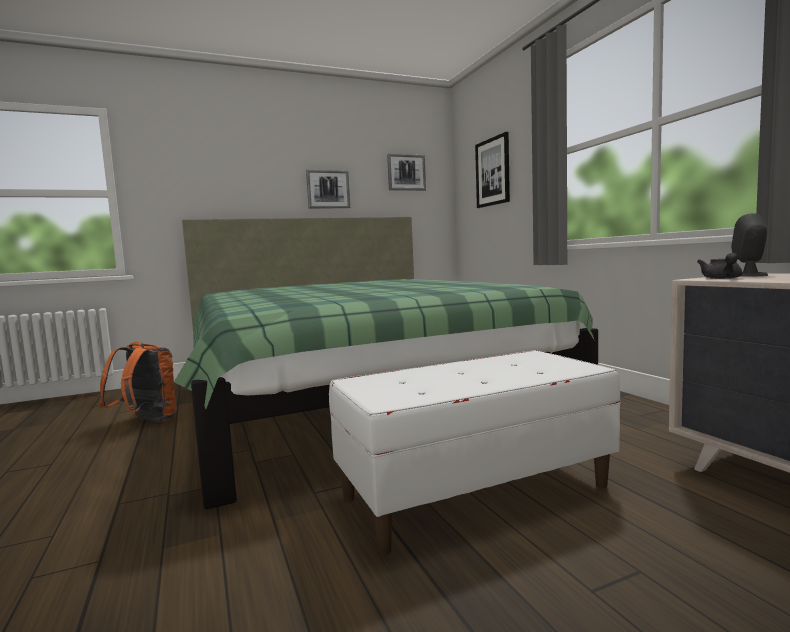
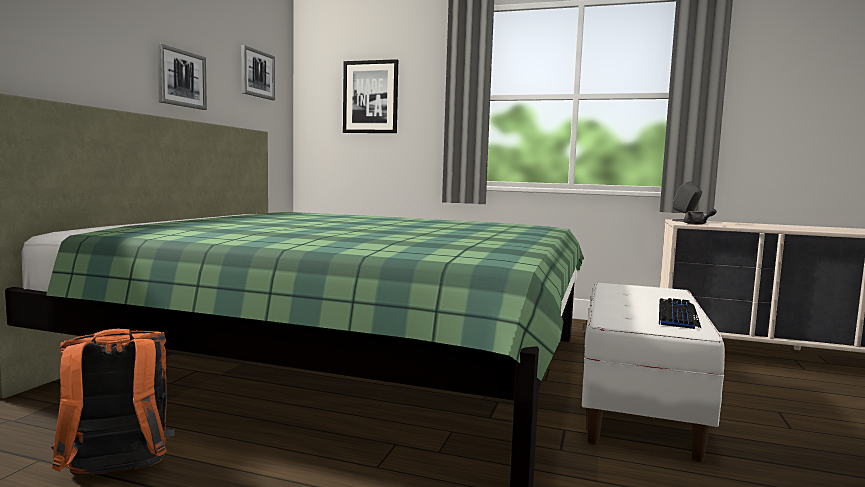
camera: 50 degrees left, 0 degrees up
(449, 387) = (677, 315): none -> keyboard

